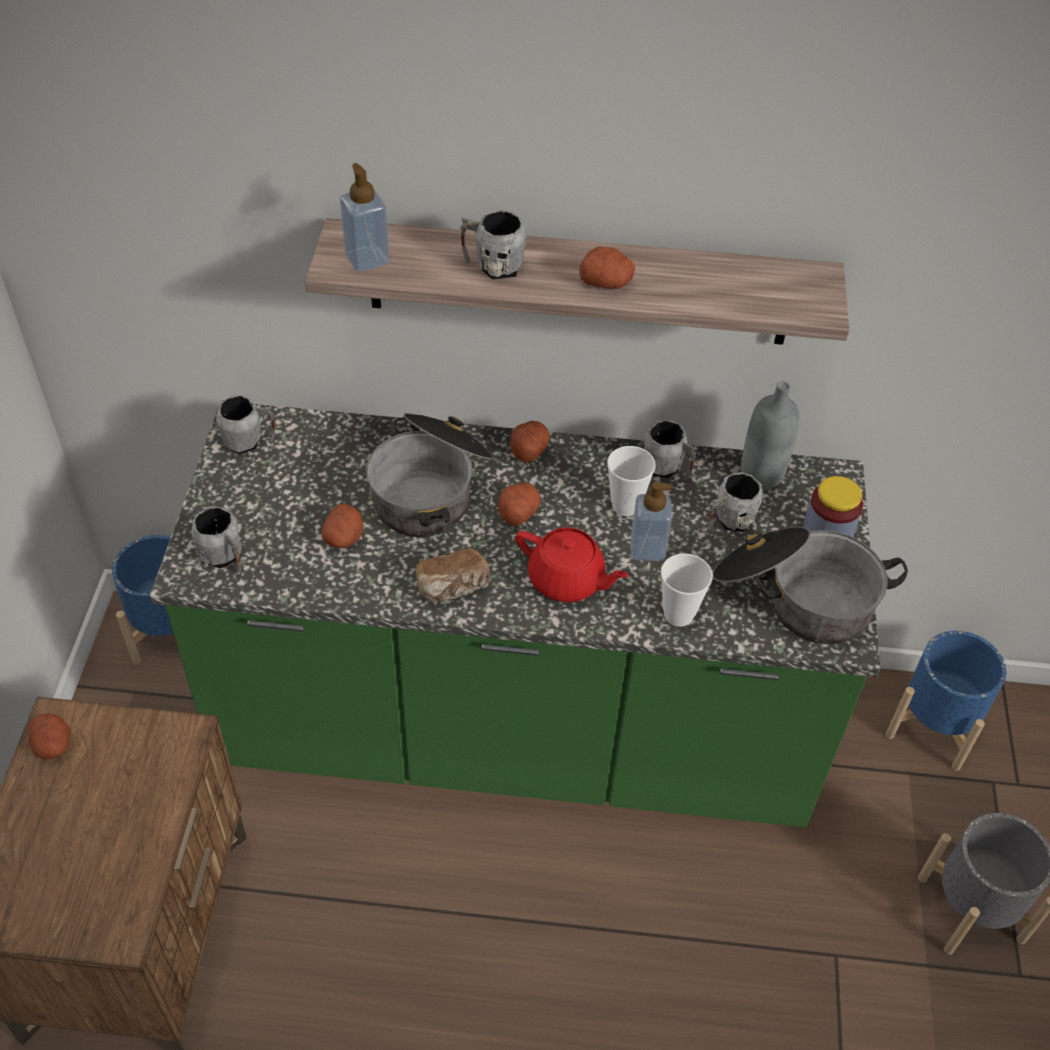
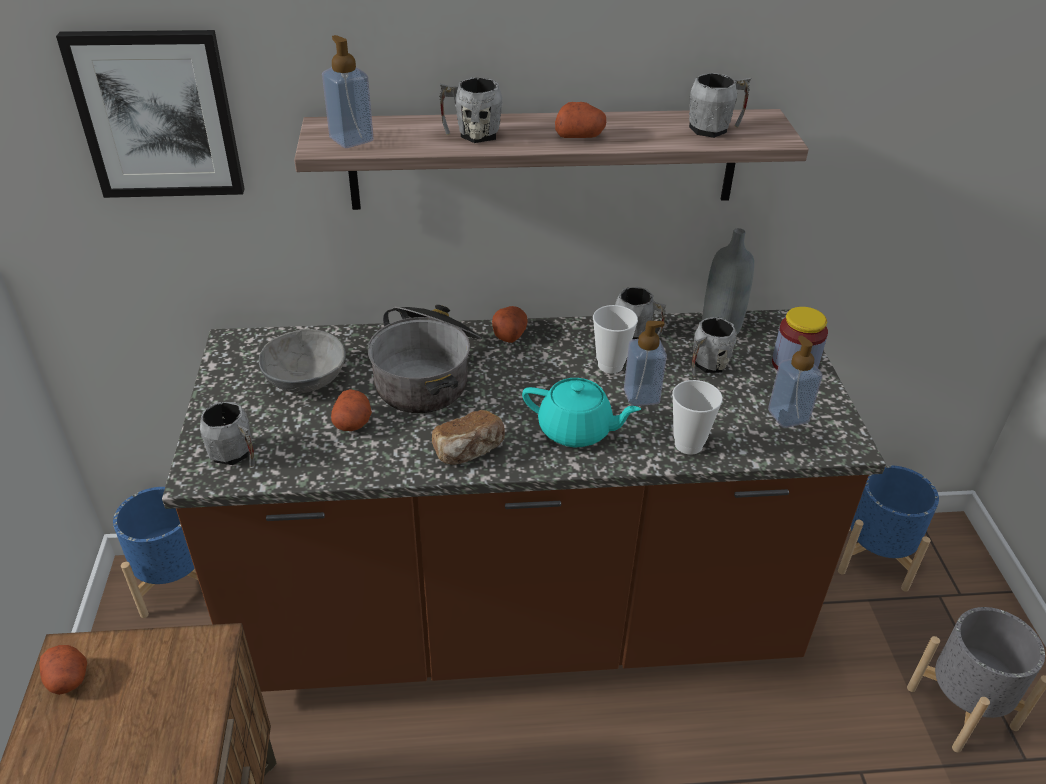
camera: 10 degrees left, 10 degrees down
(179, 201) = (157, 115): none -> picture
(249, 441) = (244, 357): grey mug -> grey mug (715, 129)
(305, 477) = (304, 379): none -> grey bowl
(516, 730) = (517, 619): green counter -> brown counter
(518, 512) = (514, 382): potato -> none
(567, 580) = (576, 430): red teapot -> turquoise teapot
(796, 597) = (788, 416): cooking pot -> soap dispenser

